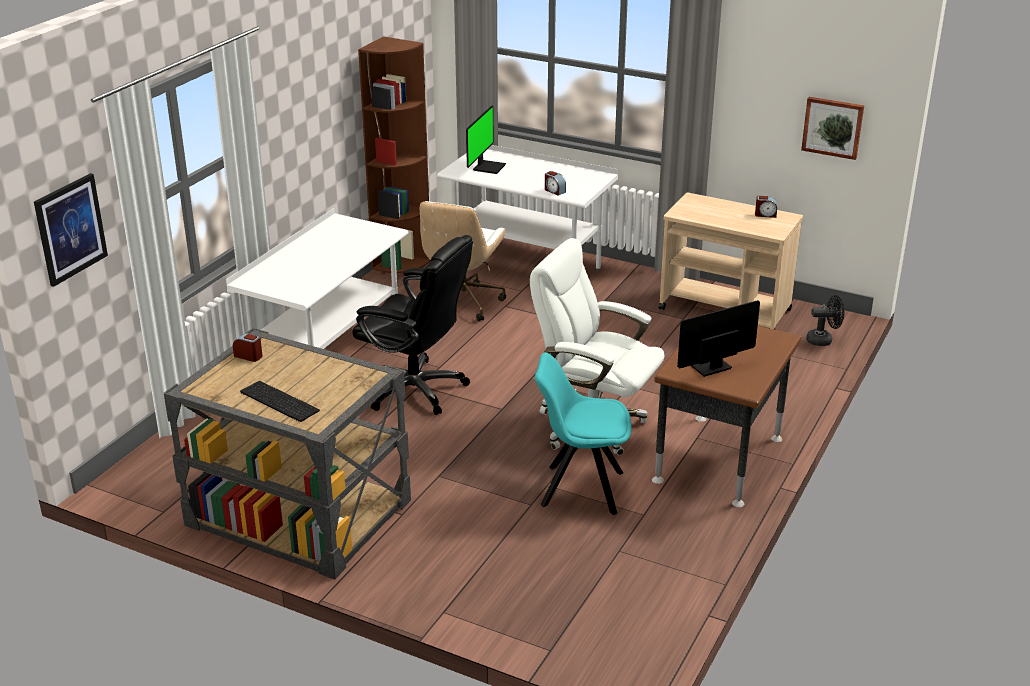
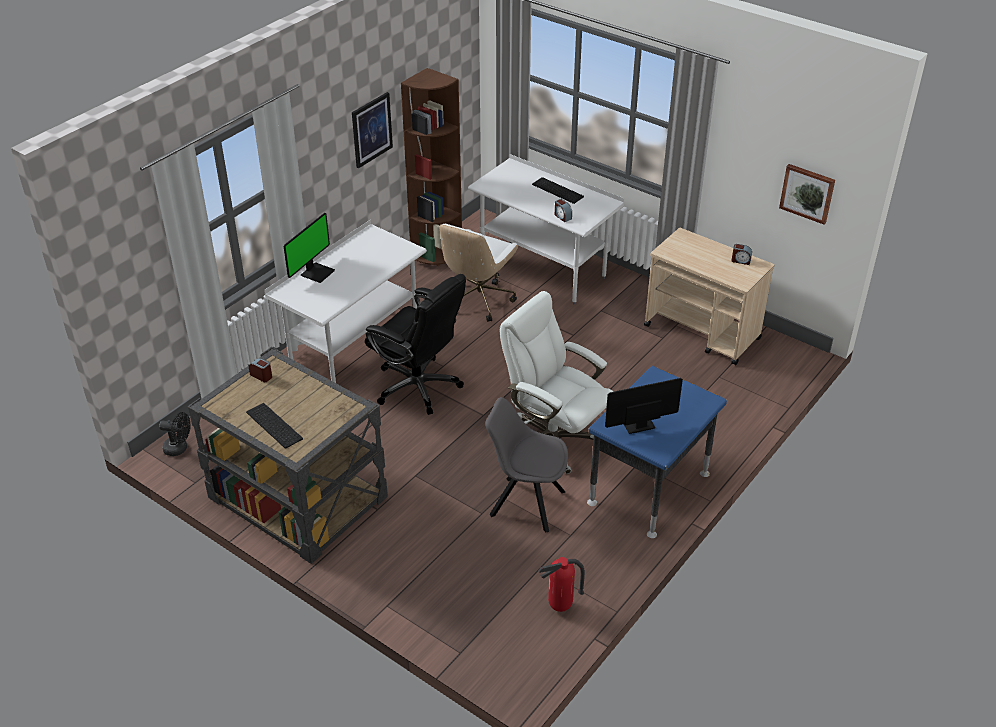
camera: 10 degrees right, 10 degrees up
(70, 229) = (125, 264): picture -> picture (371, 129)
(488, 167) = (513, 183): monitor -> monitor (316, 272)
(541, 169) = (558, 190): none -> keyboard
(581, 489) = (526, 503): turquoise chair -> grey chair
(656, 588) = (560, 607): none -> fire extinguisher
(719, 459) = (649, 488): brown desk -> blue desk
(823, 340) = (778, 375): black fan -> black fan (179, 448)

